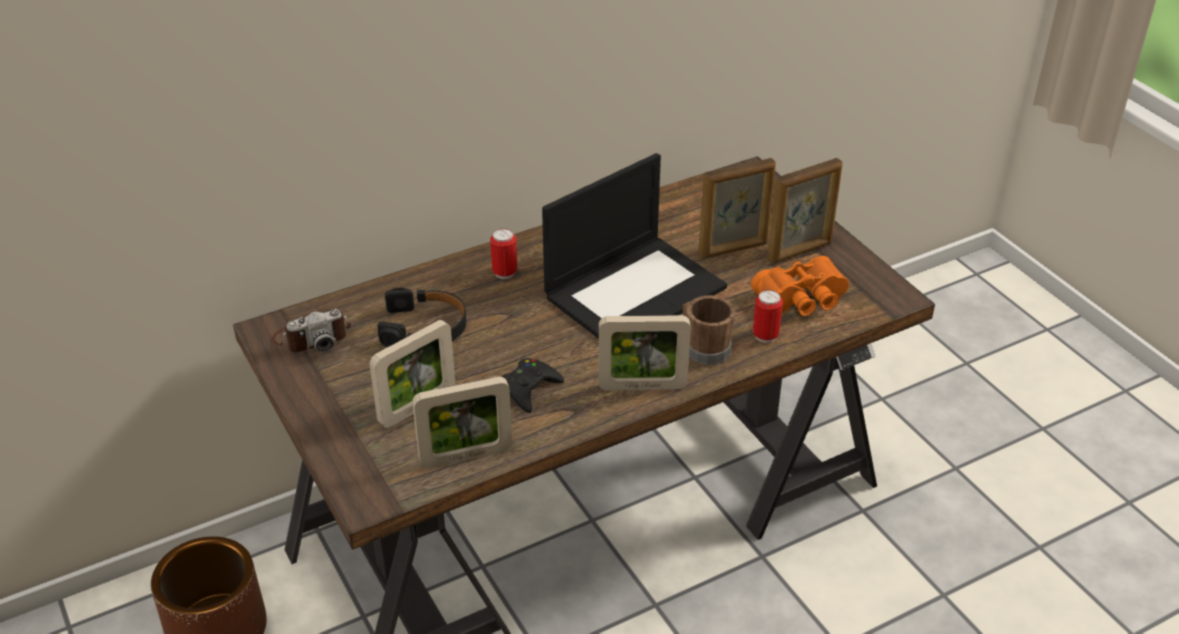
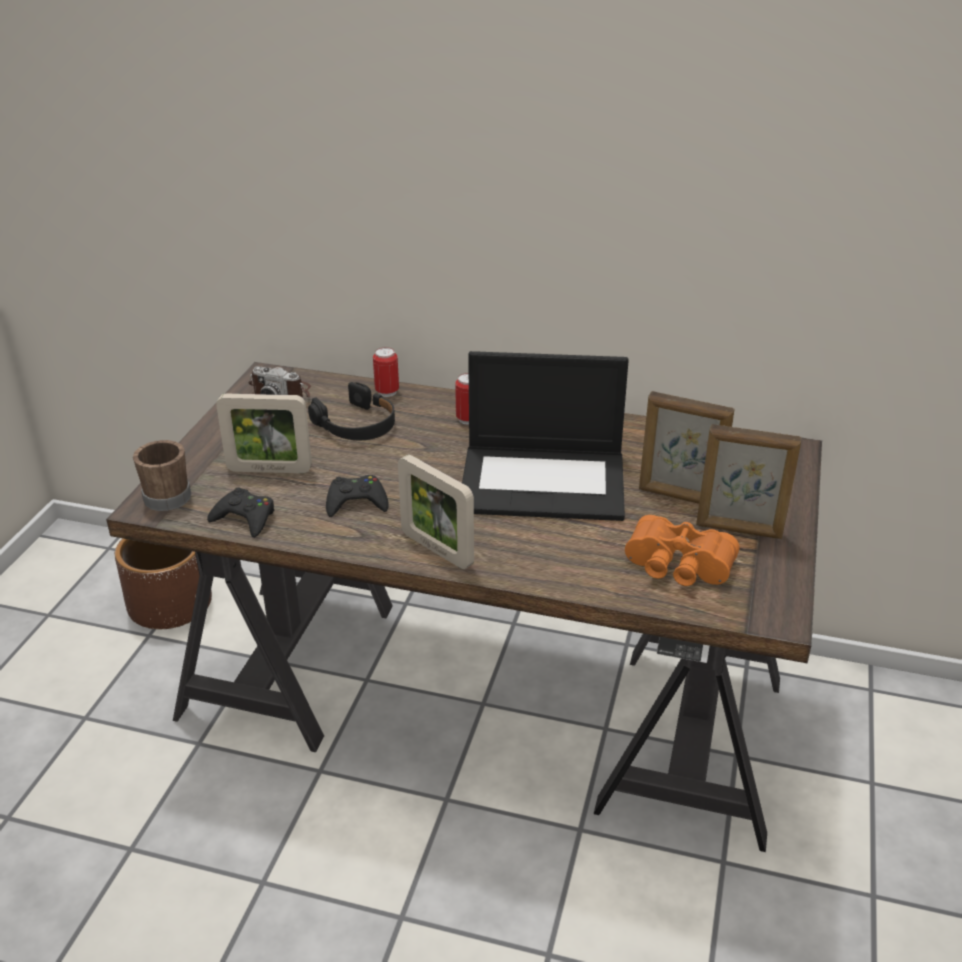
camera: 45 degrees right, 5 degrees down
(466, 456) = (245, 518): picture frame -> black game controller
(704, 347) = (531, 552): brown mug -> brown mug (169, 495)
(765, 336) = (597, 574): can -> can (387, 392)

